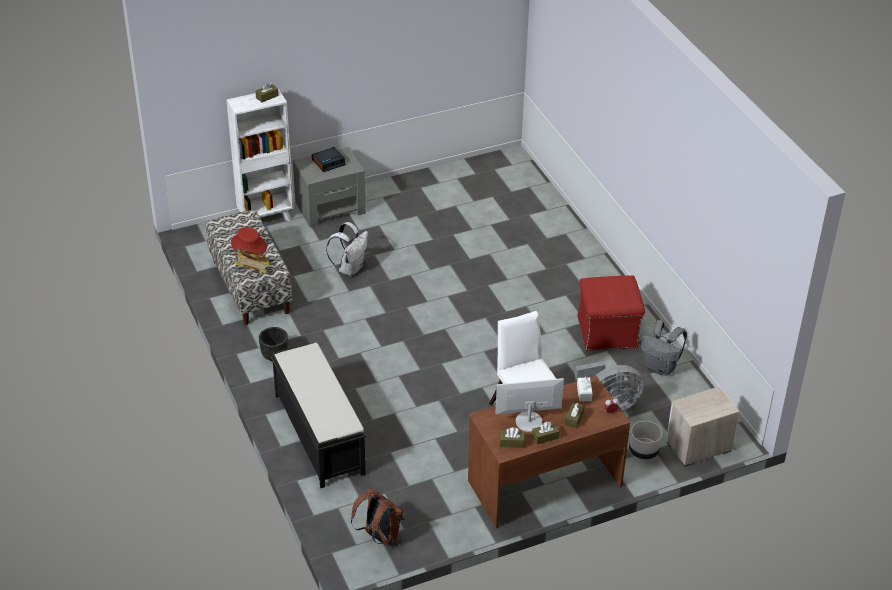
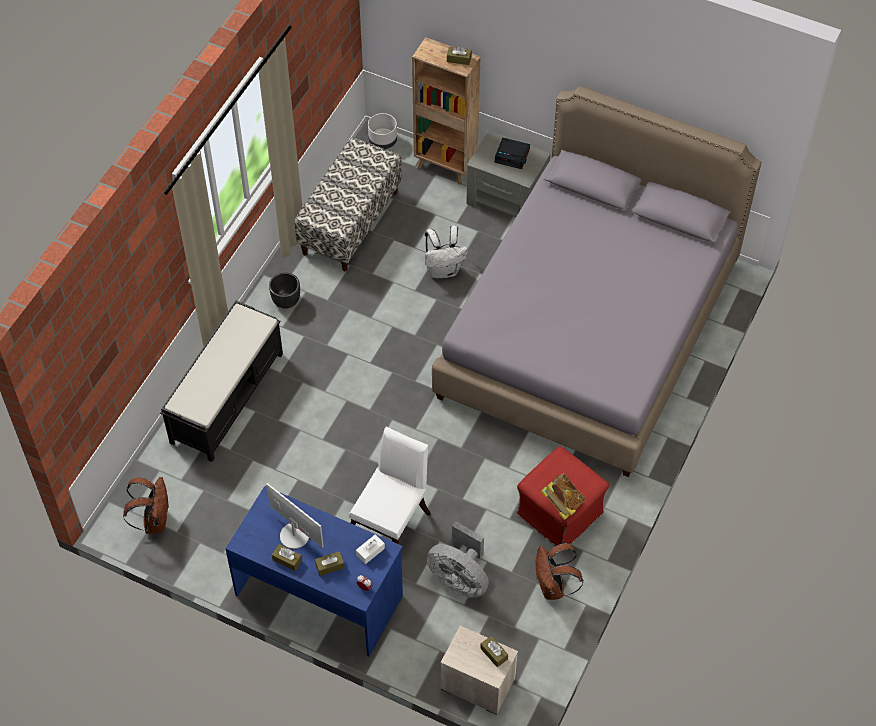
camera: 50 degrees right, 15 degrees up
(249, 245) = (350, 187): red hat -> none
(252, 271) = (321, 213): book -> book (562, 503)
(266, 218) = (445, 167): white bookcase -> brown bookcase
(481, 236) = (589, 329): none -> grey bed
(512, 442) = (258, 540): brown tissue box -> brown tissue box (494, 653)
(544, 482) = (319, 594): brown desk -> blue desk
(643, 451) = (429, 644): grey planter -> grey planter (382, 141)
(661, 368) = (553, 587): grey backpack -> brown backpack

